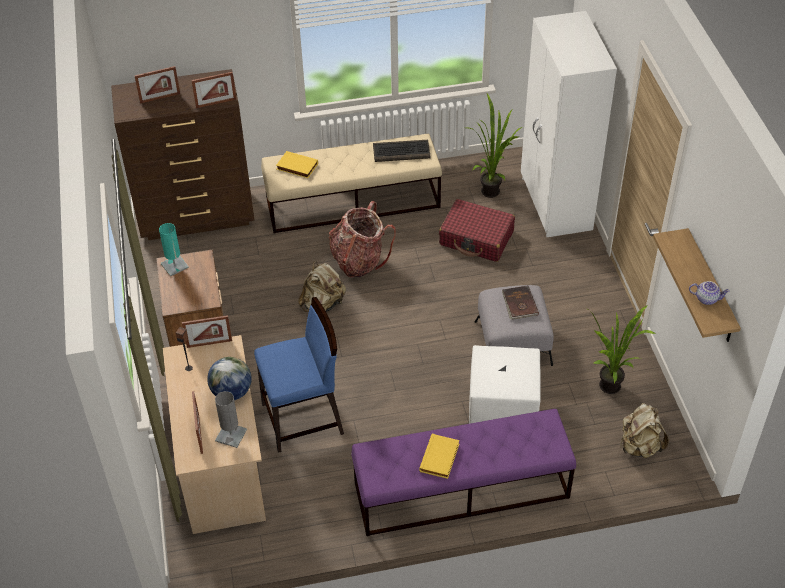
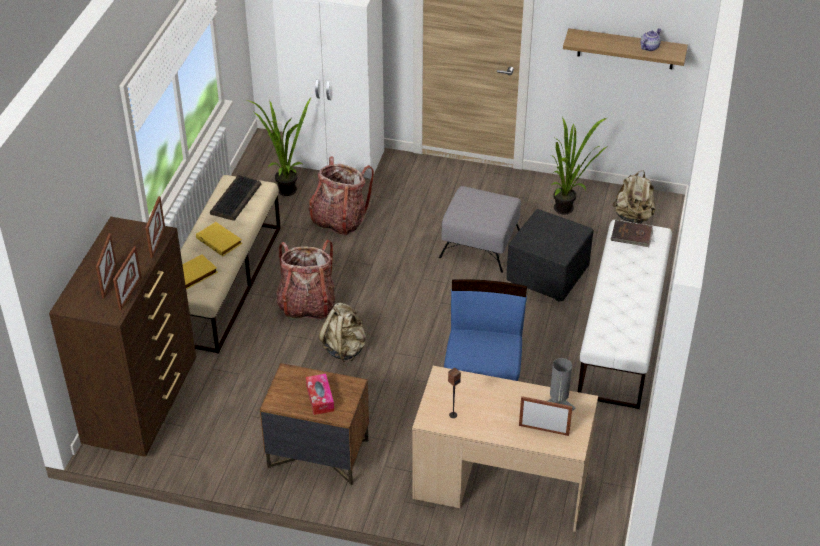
camera: 65 degrees left, 5 degrees down
(174, 265) = (283, 398): turquoise table lamp -> none
(184, 287) = (320, 398): none -> tissue box
(209, 343) = (429, 391): picture frame -> picture frame (130, 293)
(231, 392) = (504, 392): globe -> none
(440, 458) = (630, 301): yellow book -> yellow book (220, 241)
(460, 490) = (622, 333): purple bench -> white bench
(476, 238) = (339, 220): red suitcase -> backpack
(503, 407) = (548, 276): white ottoman -> black ottoman
(519, 304) = (479, 201): brown book -> brown book (631, 235)

